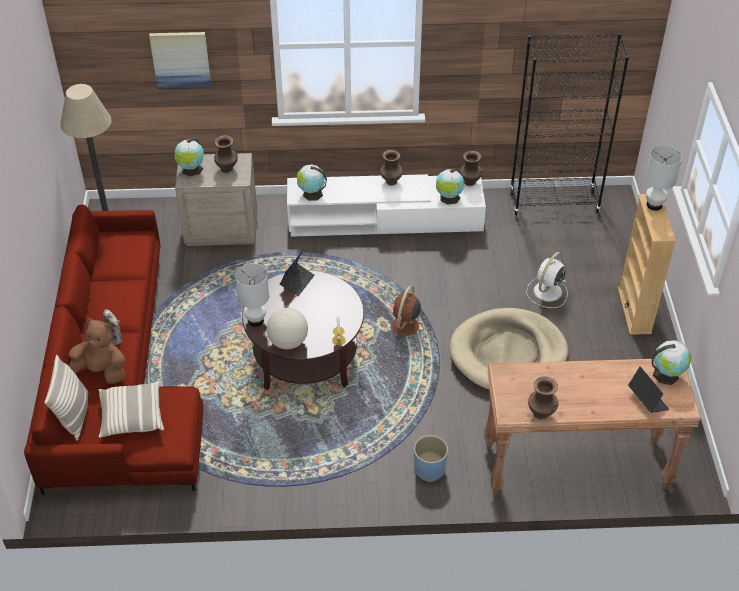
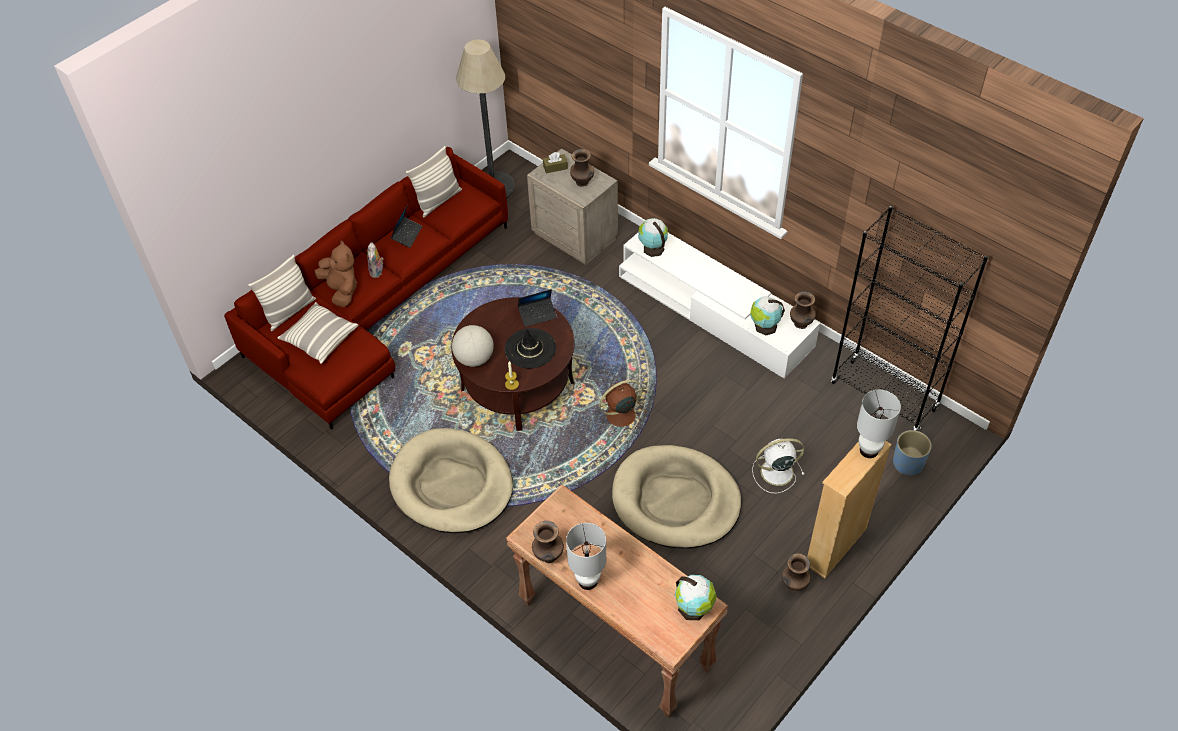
camera: 45 degrees right, 5 degrees up
(101, 257) = (438, 201): none -> pillow
(181, 59) = (586, 61): picture -> none
(191, 170) = (555, 167): globe -> brown tissue box
(256, 320) = (473, 324): white table lamp -> white table lamp (588, 580)
(321, 308) = (530, 349): none -> black hat
(342, 458) = (452, 484): none -> beige dog bed
(391, 182) = (730, 280): brown vase -> brown vase (794, 585)
(429, 469) = (502, 544): blue planter -> blue planter (907, 463)
(647, 400) = (648, 615): laptop -> laptop (407, 235)

